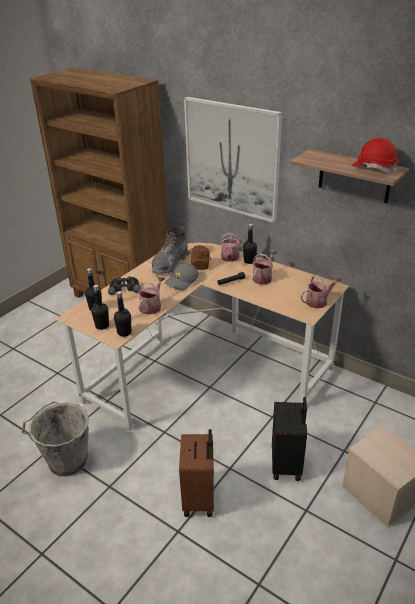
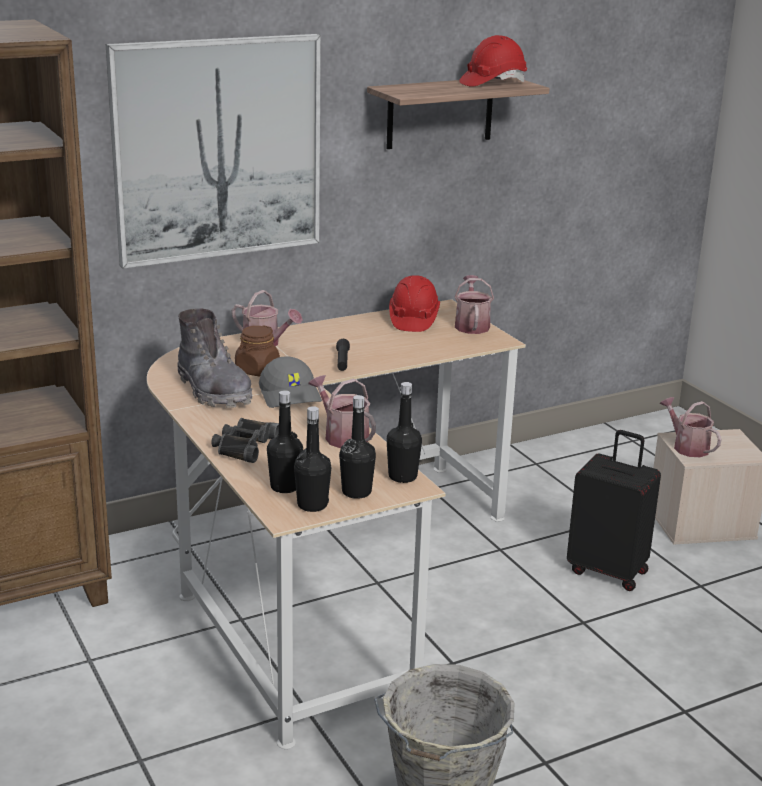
camera: 65 degrees left, 10 degrees down
(200, 499) = (630, 670): brown suitcase -> none
(249, 261) = (295, 333): black bottle -> black bottle (312, 505)
(263, 277) = (360, 338): watering can -> watering can (687, 447)
(304, 283) = (413, 320): none -> red hard hat

